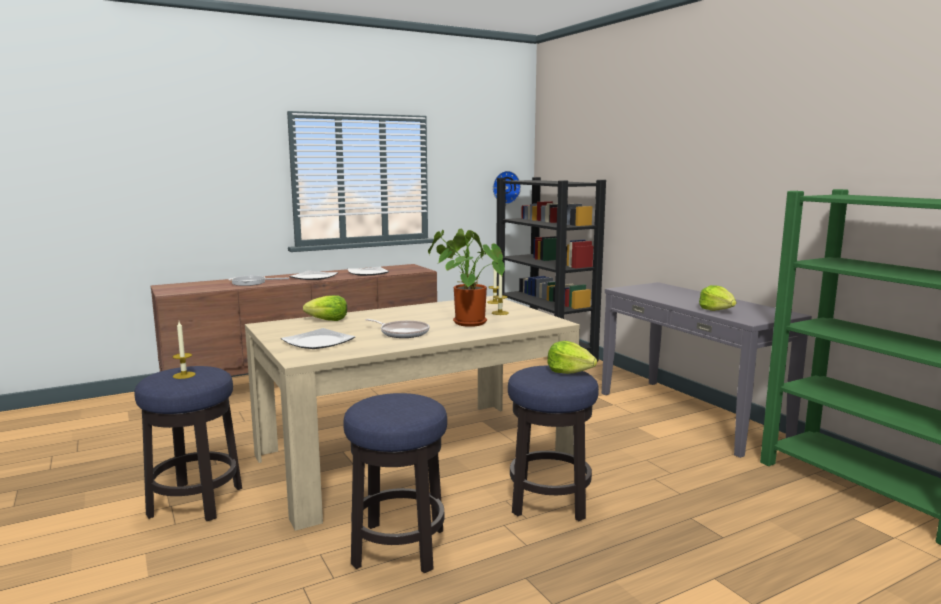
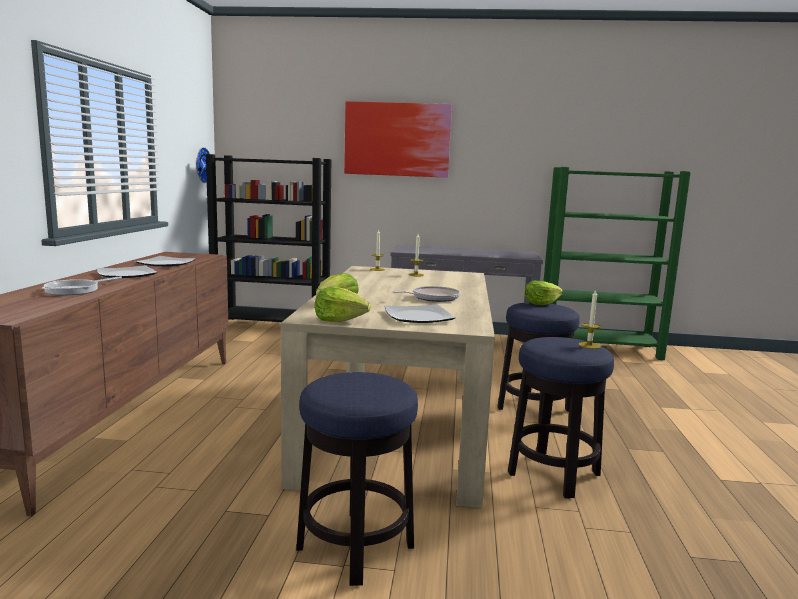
camera: 55 degrees left, 0 degrees up
(184, 375) = (359, 385): candle -> candle (589, 345)
(466, 322) = (430, 284): potted plant -> none
(664, 155) = (397, 139): none -> picture
(716, 310) = (496, 255): lettuce -> lettuce (339, 320)

